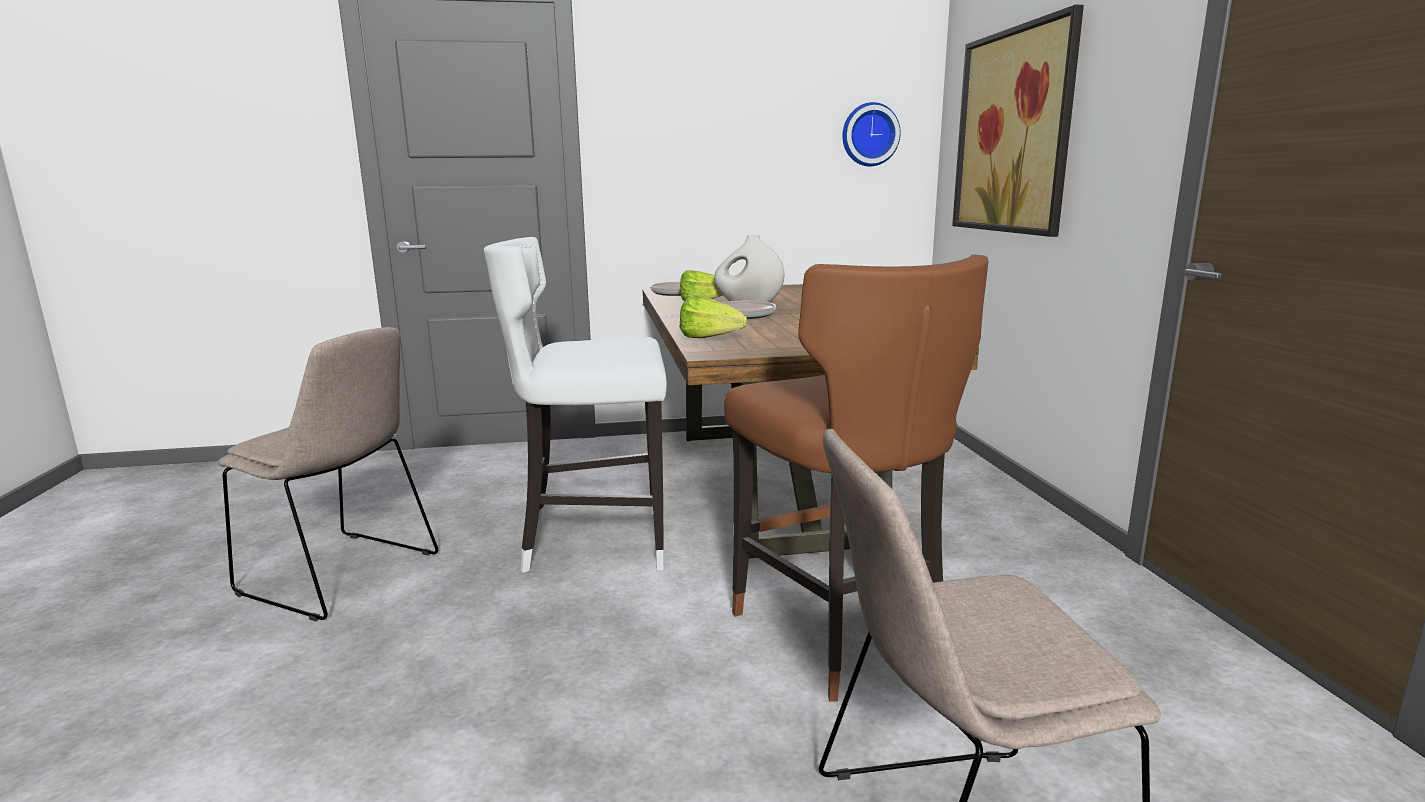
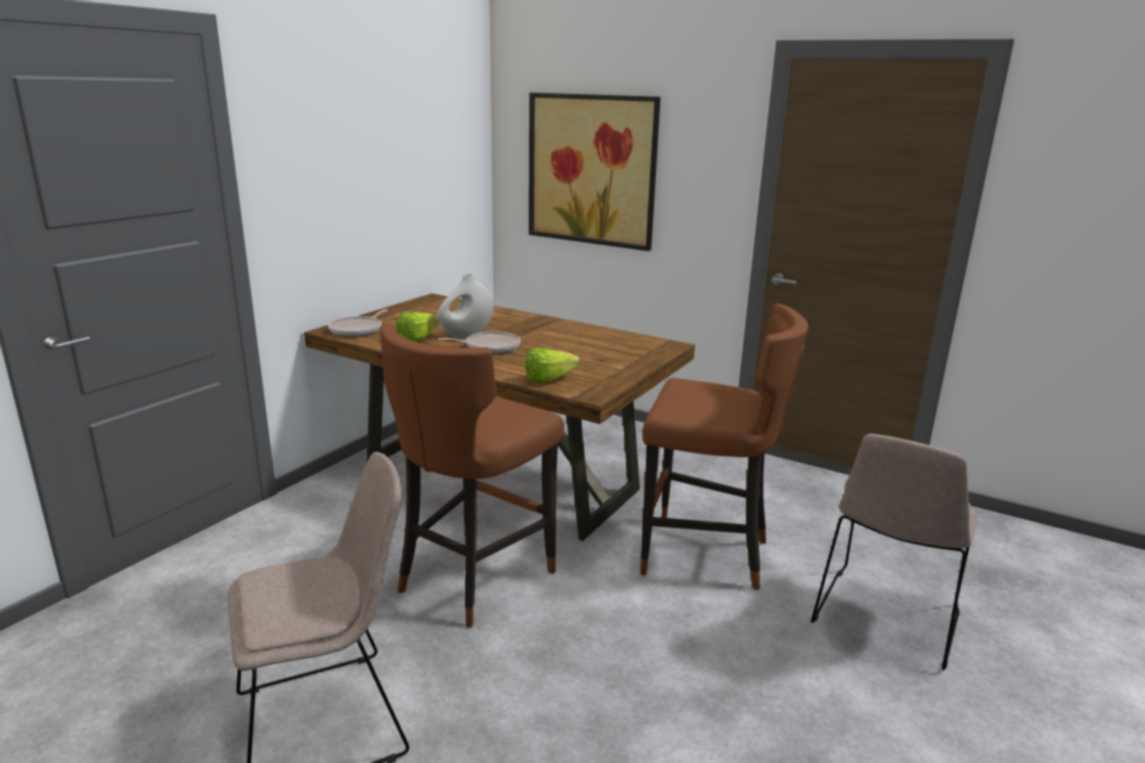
camera: 50 degrees left, 5 degrees up
(594, 543) = (473, 579): white stool -> brown stool
(869, 135) = (453, 160): wall clock -> none

